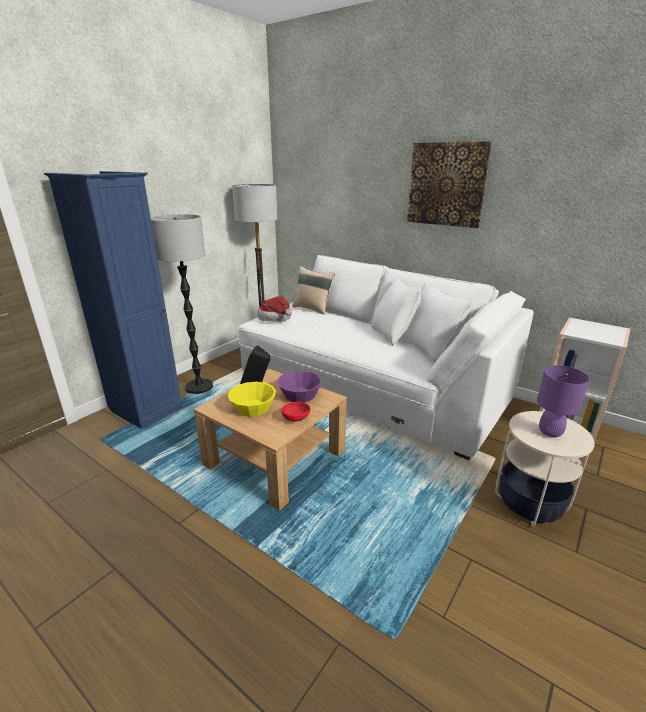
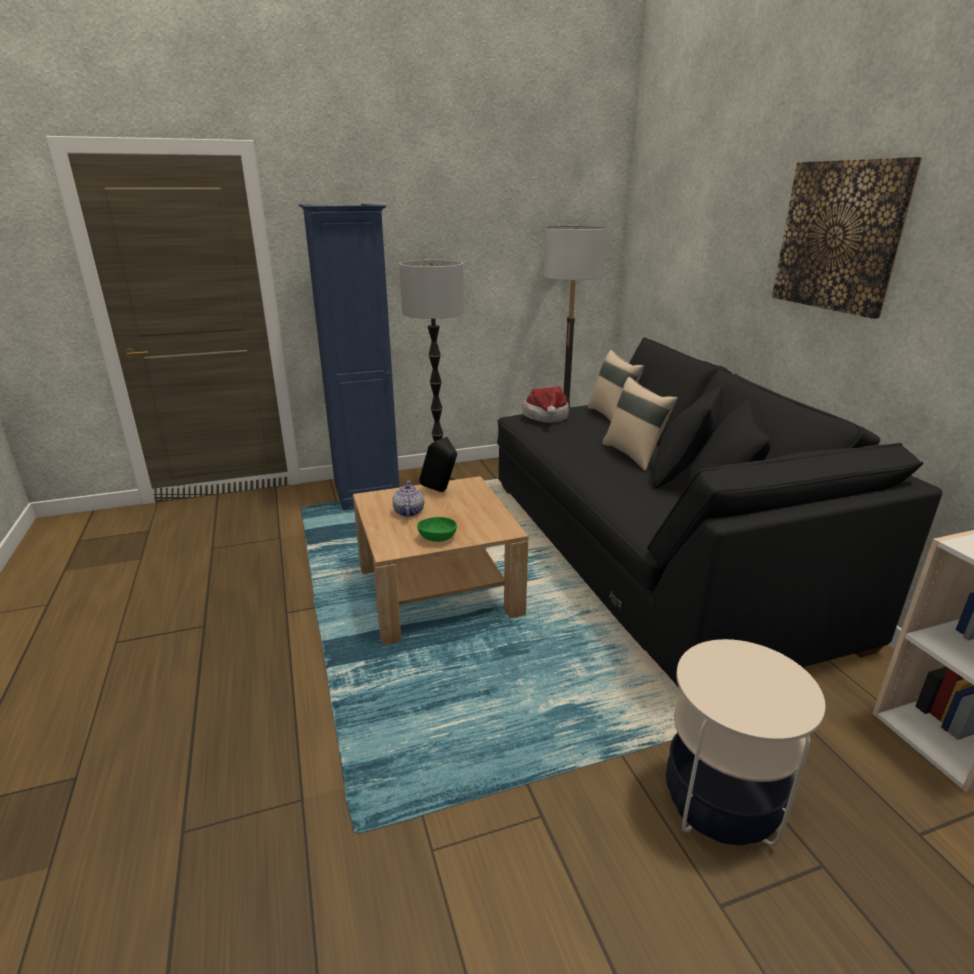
camera: 35 degrees right, 0 degrees up
(253, 408) = (408, 512): yellow bowl -> teapot
(295, 418) = (437, 538): red bowl -> green bowl
(300, 395) = (475, 515): purple bowl -> none
(357, 329) = (634, 455): none -> beige pillow
(368, 387) = (648, 552): white sofa -> black sofa
(550, 432) = (745, 684): purple table lamp -> none

